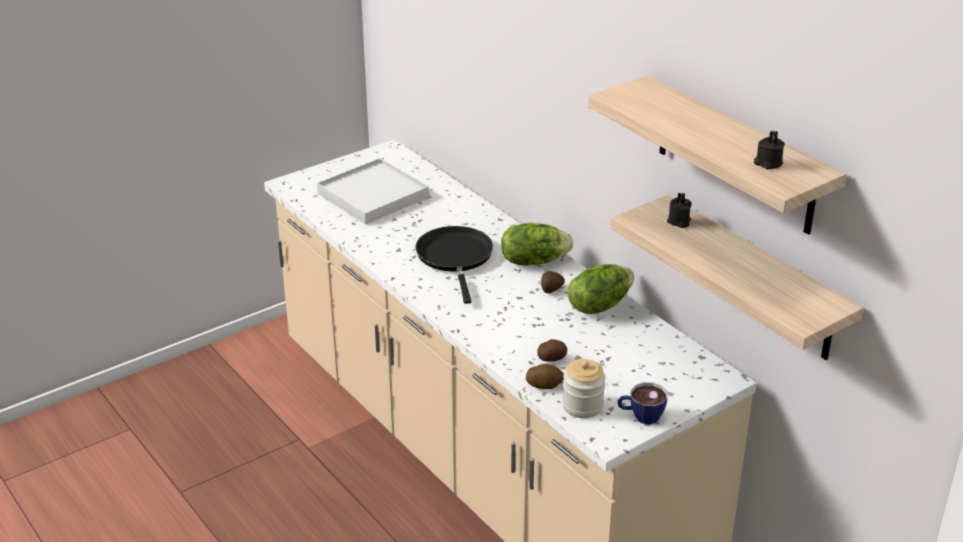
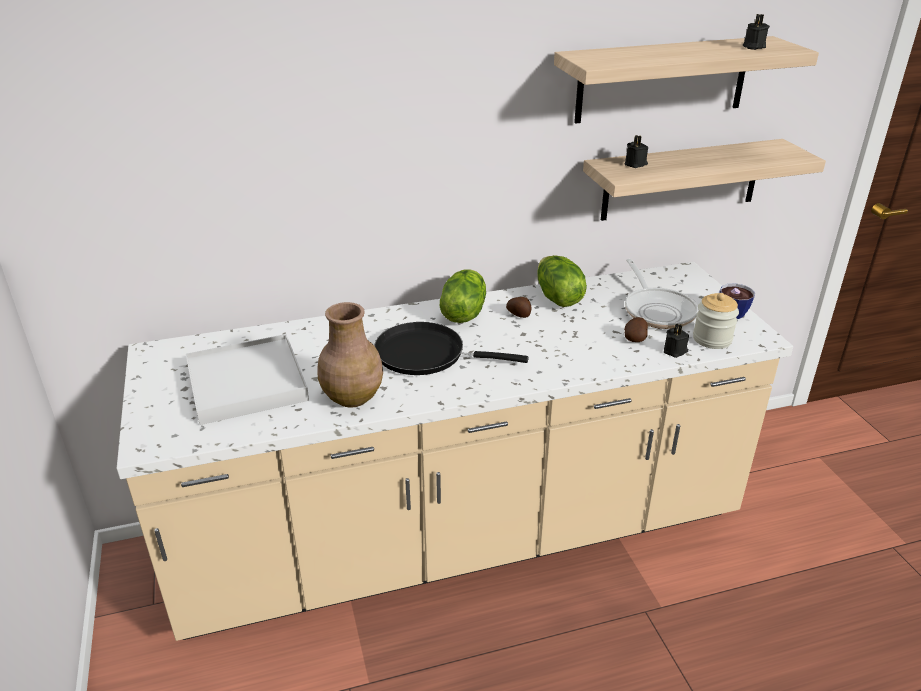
camera: 70 degrees left, 0 degrees up
(379, 240) = (353, 397): none -> brown vase
(544, 385) = (675, 351): potato -> black candle
(618, 367) = (657, 310): none -> frying pan

